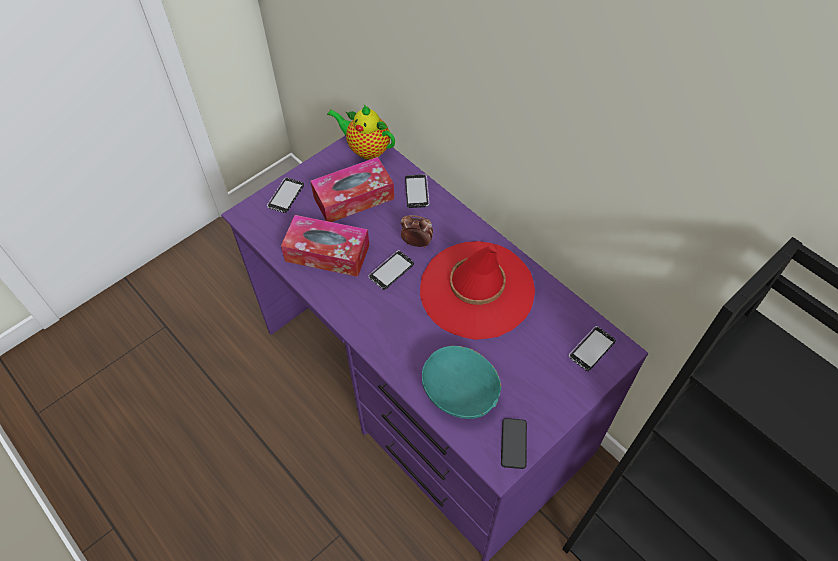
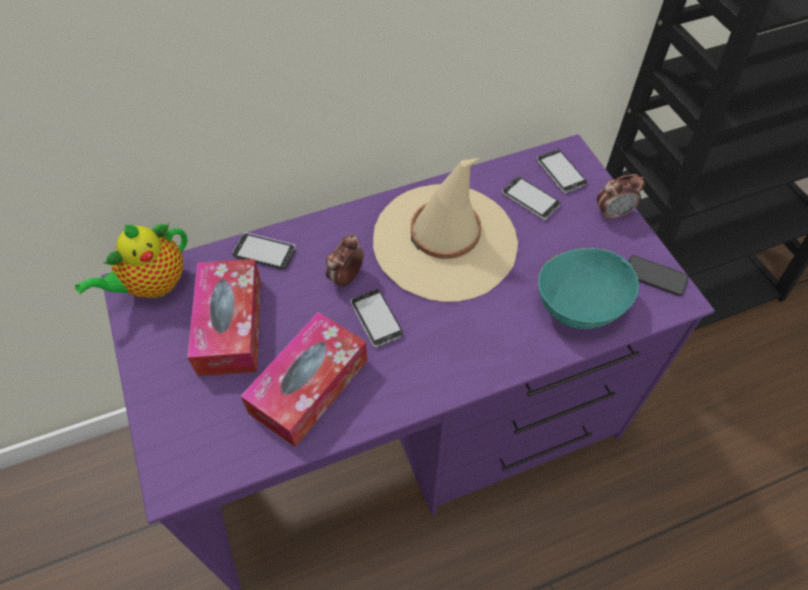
camera: 70 degrees left, 0 degrees up
(286, 196) = (172, 413): phone -> phone (530, 200)
(476, 290) = (445, 242): red hat -> beige hat
(566, 398) = (613, 213): none -> alarm clock

